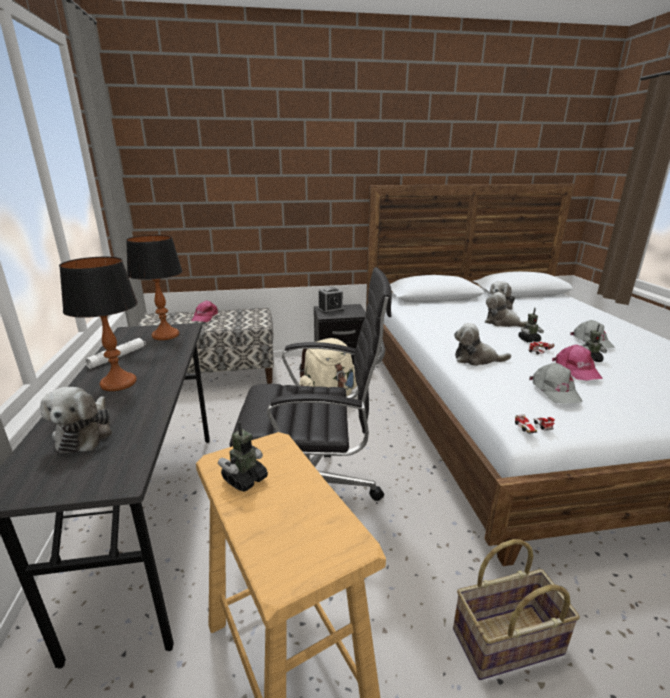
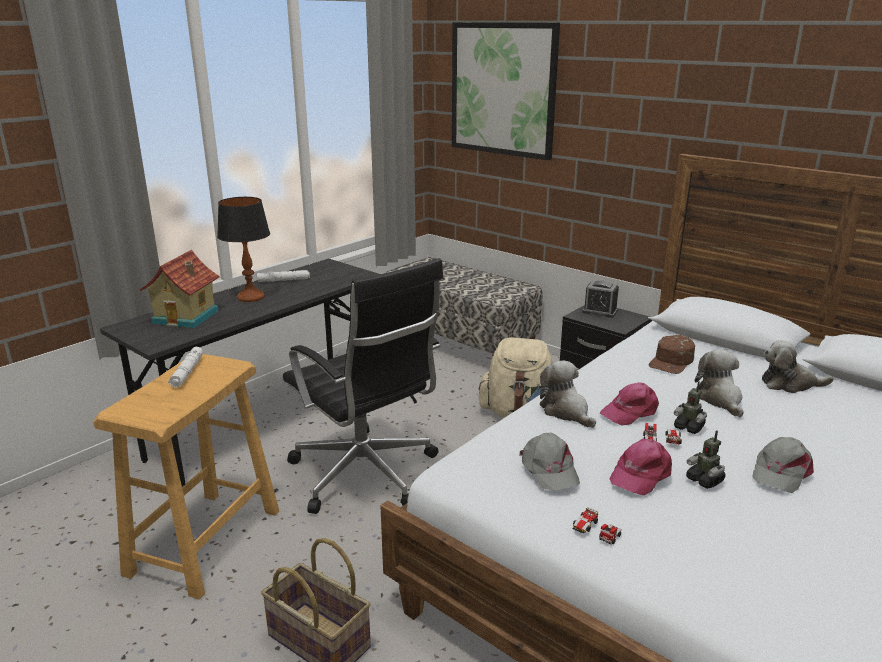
camera: 50 degrees right, 0 degrees up
(85, 433) = (187, 317): plush toy -> toy house
(166, 335) = (339, 275): table lamp -> none
(203, 149) = (503, 89): none -> picture
(205, 317) = (466, 276): pink cap -> pink cap (630, 411)
(245, 479) = (187, 372): toy robot -> white flashlight
(446, 315) = (671, 362): none -> brown cap
(533, 428) = (450, 476): toy car -> toy car (596, 532)
(554, 390) = (549, 469): grey cap -> grey cap turned 60 degrees counterclockwise

